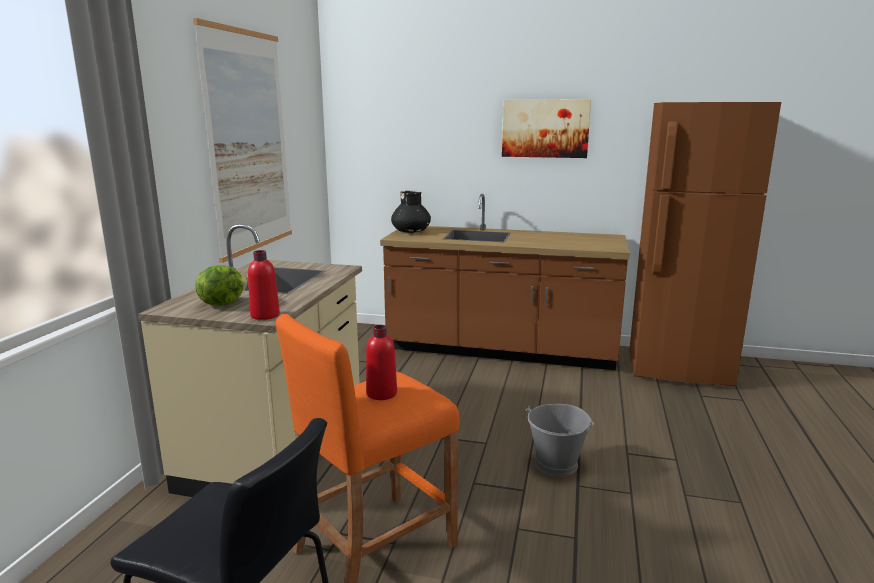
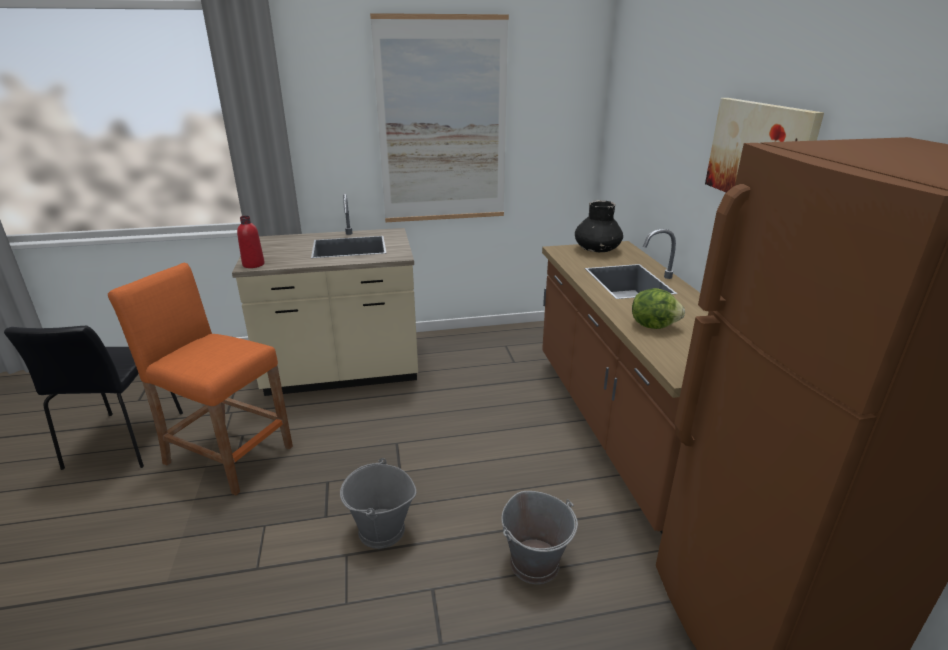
camera: 65 degrees right, 10 degrees up
(222, 303) = (277, 248): lettuce -> lettuce (653, 325)
(381, 393) = (213, 350): red bottle -> none
(616, 411) = (535, 563): none -> grey bucket

